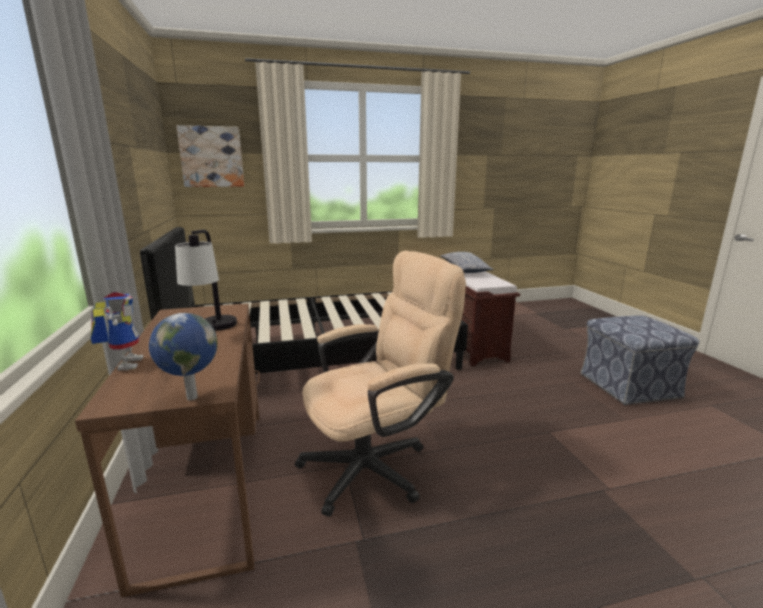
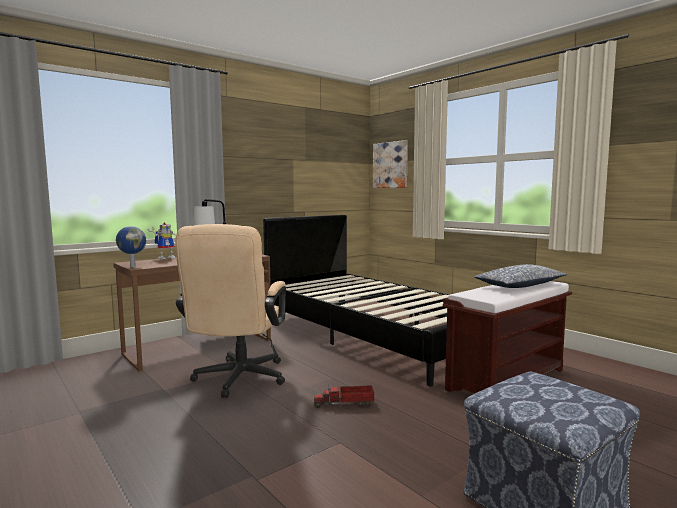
camera: 65 degrees right, 10 degrees down
(377, 465) = (237, 380): beige office chair -> beige office chair turned 60 degrees clockwise
(477, 412) = (345, 404): none -> toy truck

